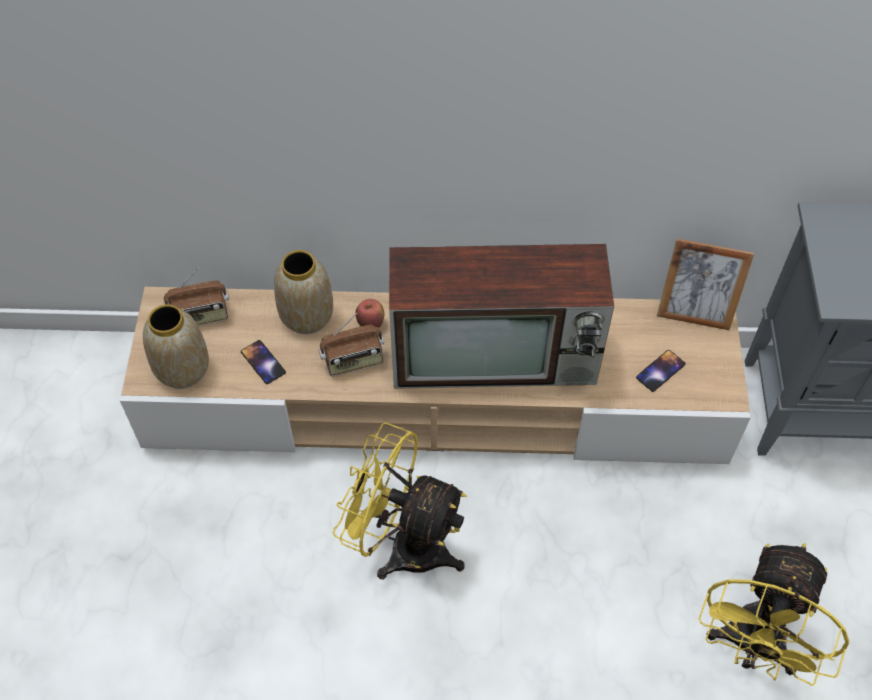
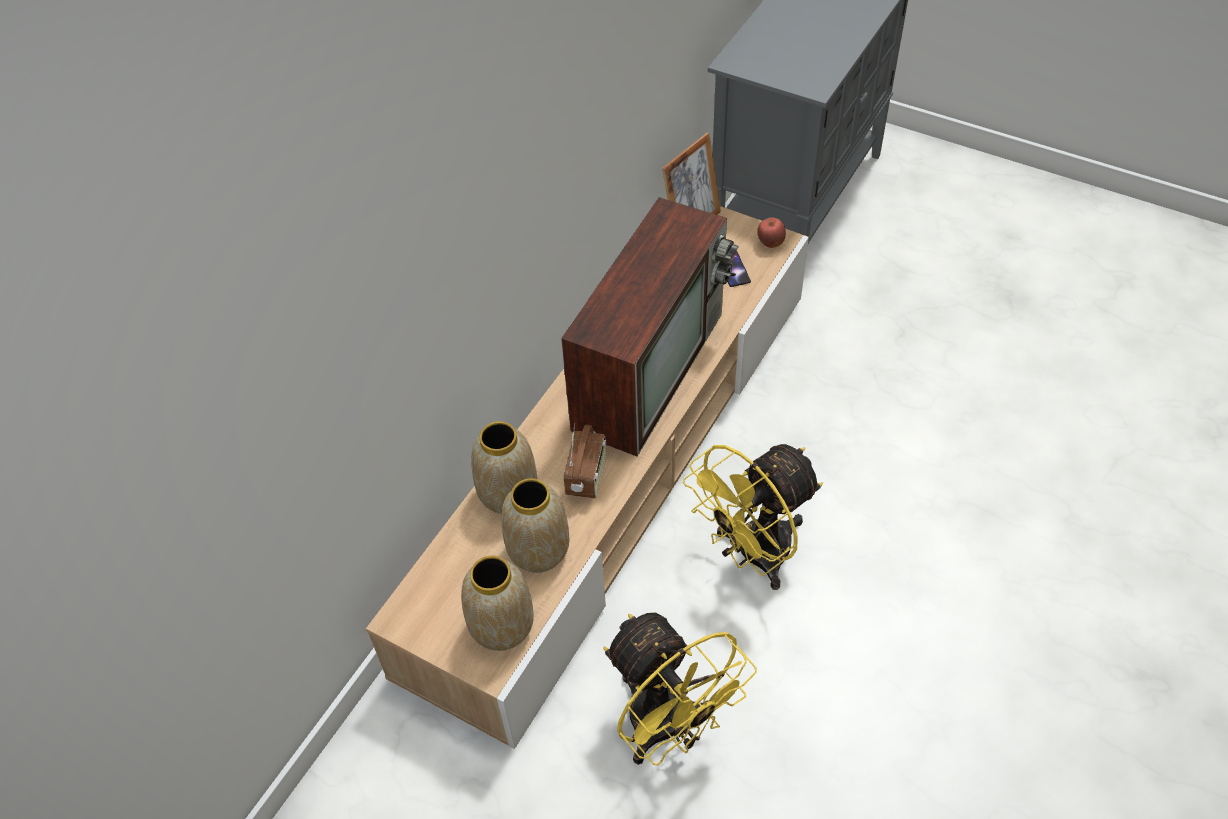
camera: 60 degrees left, 5 degrees down
(201, 316) = (444, 587): radio -> none
(263, 362) = (539, 551): phone -> vase
(371, 324) = (552, 446): apple -> apple (770, 243)
(751, 647) = (962, 360): yellow fan -> yellow fan (668, 729)

